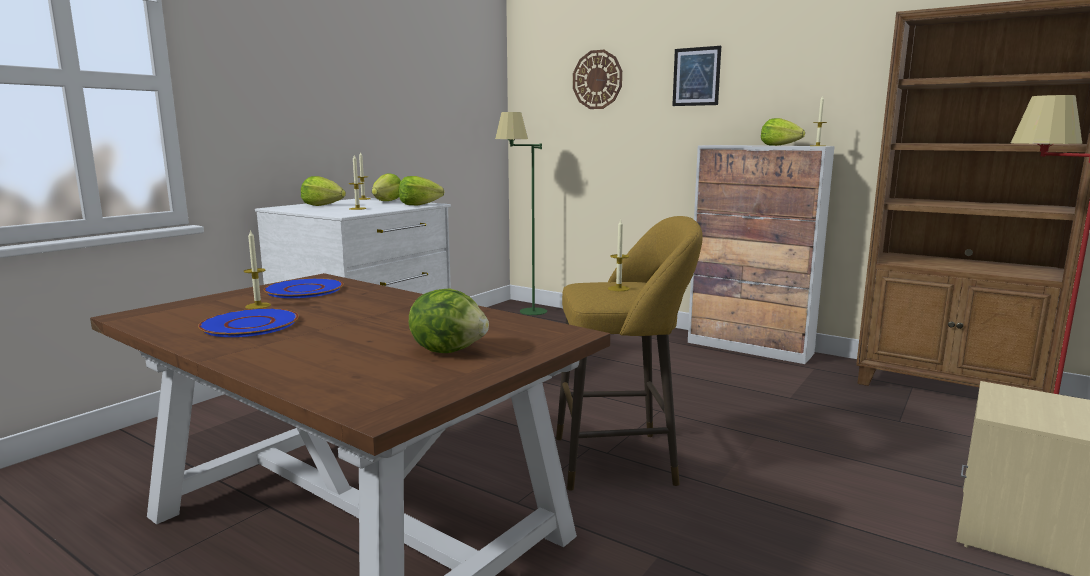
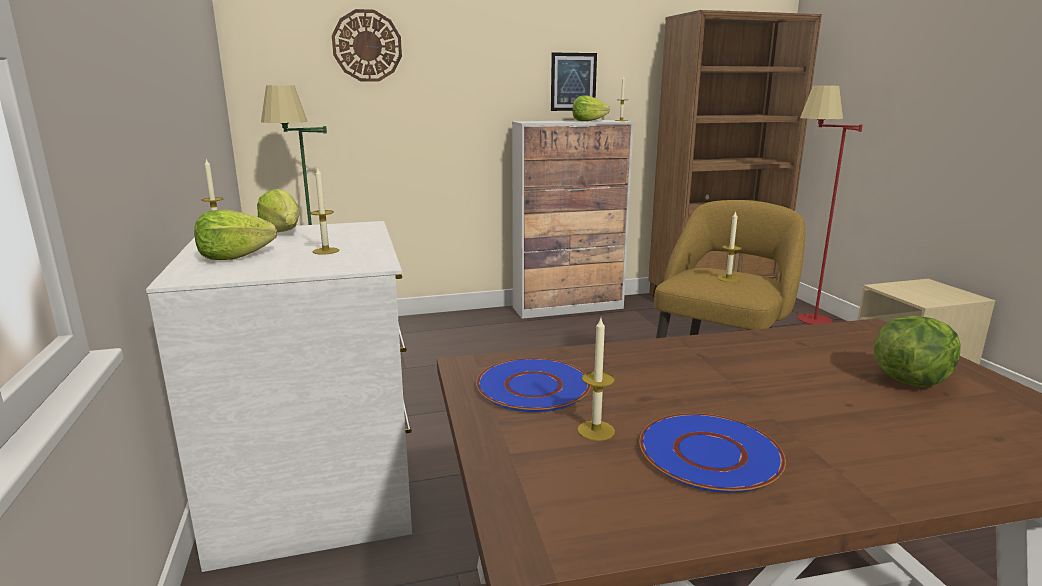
camera: 50 degrees left, 5 degrees up
(419, 204) = (360, 229): lettuce -> none
(696, 76) = (488, 50): picture -> picture (573, 82)

